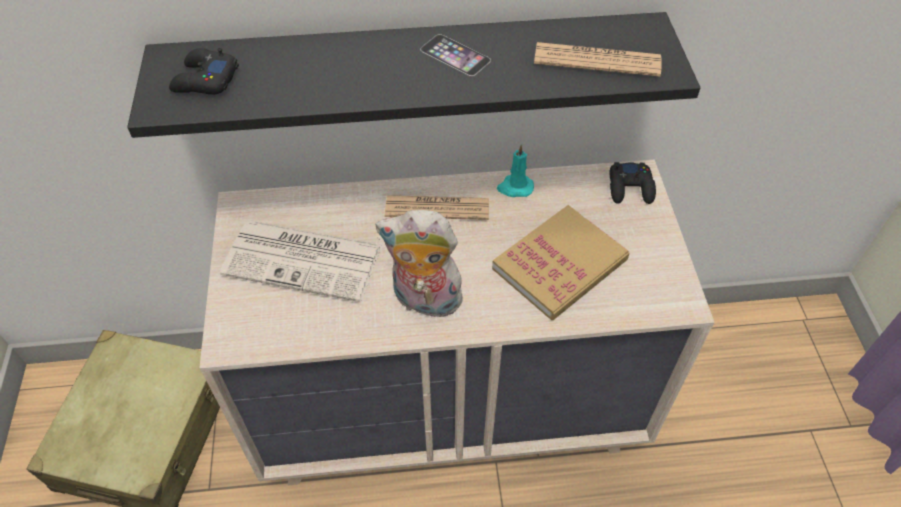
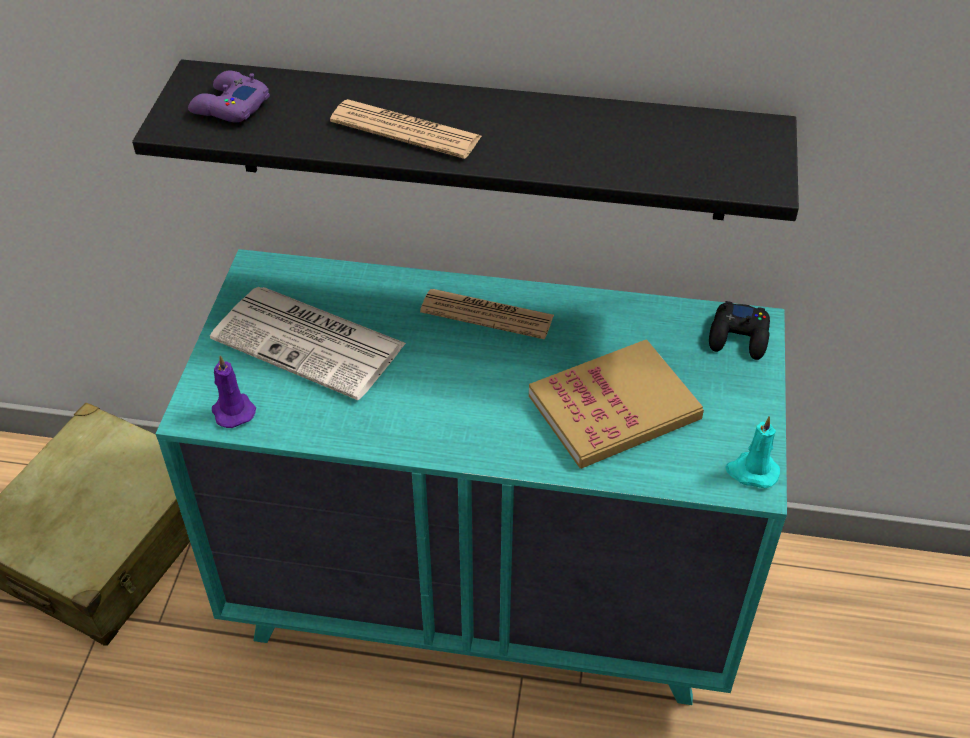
camera: 15 degrees right, 5 degrees down
(205, 80) = (229, 106): black game controller -> purple game controller
(259, 333) = (232, 410): none -> purple candle
(424, 301) = (433, 415): plush toy -> none
(452, 404) = (487, 593): beige dresser -> turquoise dresser
(455, 55) = (517, 124): phone -> none
(515, 187) = (591, 309): turquoise candle -> turquoise candle (751, 471)
(596, 60) = (683, 157): newspaper -> newspaper (405, 130)

